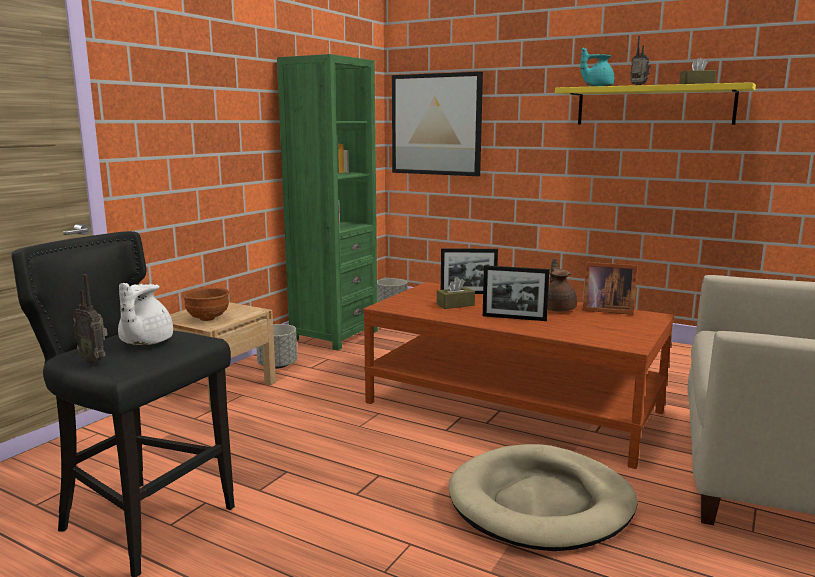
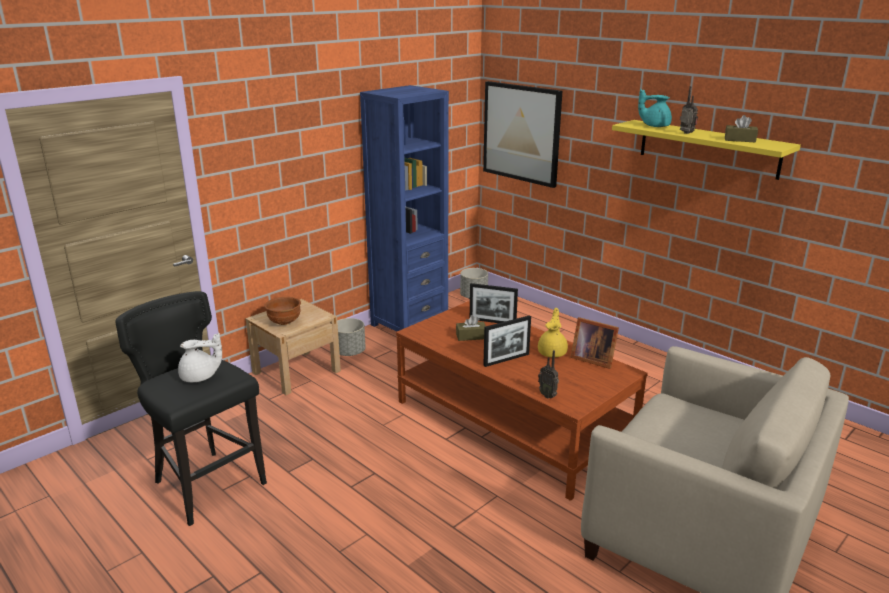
camera: 15 degrees right, 10 degrees up
(94, 360) = (164, 392): radio -> radio (548, 395)
(145, 342) = (200, 377): white teapot -> white teapot turned 120 degrees counterclockwise
(334, 335) = (409, 323): green bookcase -> blue bookcase
(514, 318) = (506, 360): picture frame -> picture frame turned 60 degrees counterclockwise
(541, 503) = (477, 518): beige dog bed -> none
(558, 309) = (552, 352): brown teapot -> yellow teapot

